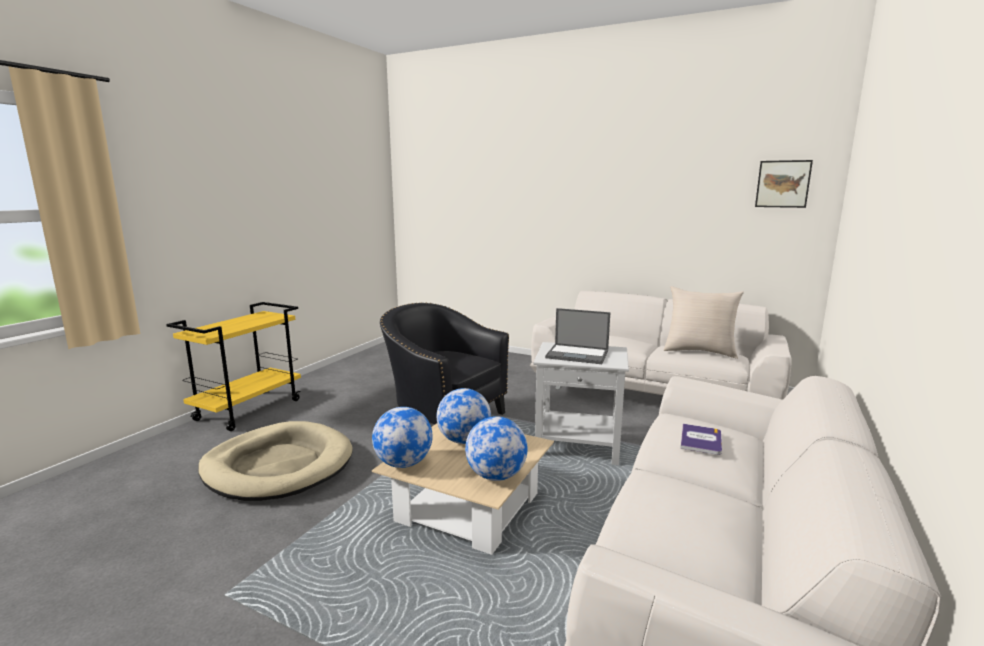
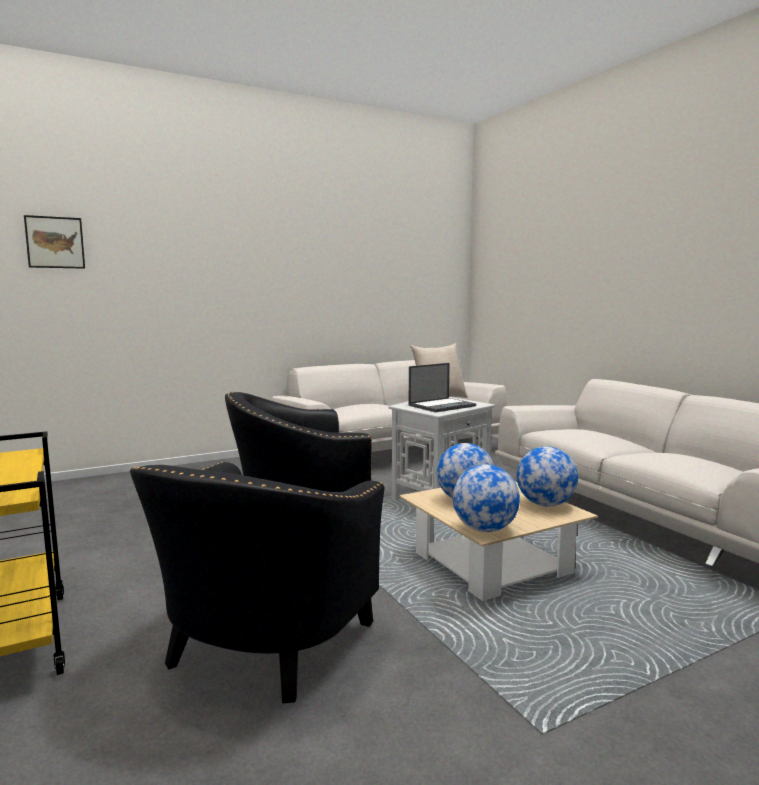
camera: 55 degrees left, 5 degrees down
(278, 466) = (261, 648): beige dog bed -> black armchair
(701, 440) = (593, 433): book -> none
(783, 184) = (436, 259): picture -> picture (55, 242)

